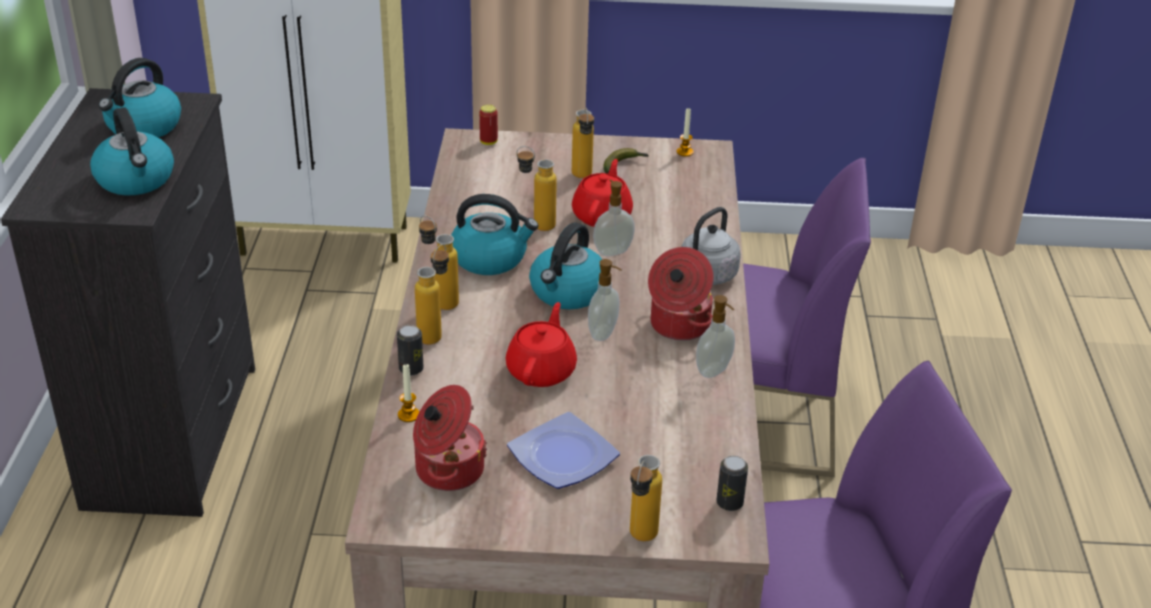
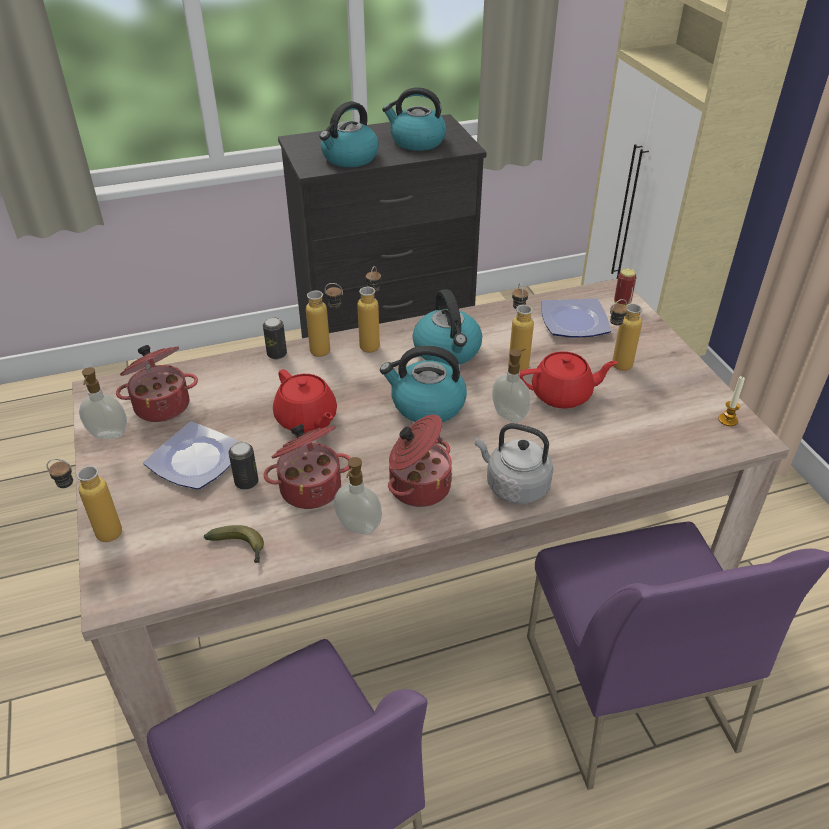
camera: 70 degrees right, 5 degrees up
(408, 415) = (221, 368): candle -> none
(496, 176) = (572, 321): none -> plate
(542, 370) = (306, 419): red teapot -> red teapot turned 60 degrees clockwise
(604, 333) = (378, 441): soap dispenser -> soap dispenser (108, 435)
(624, 165) = (661, 386): banana -> banana (240, 548)
(646, 388) = (310, 487): none -> cooking pot
(729, 503) = (162, 583): can -> can (246, 482)

